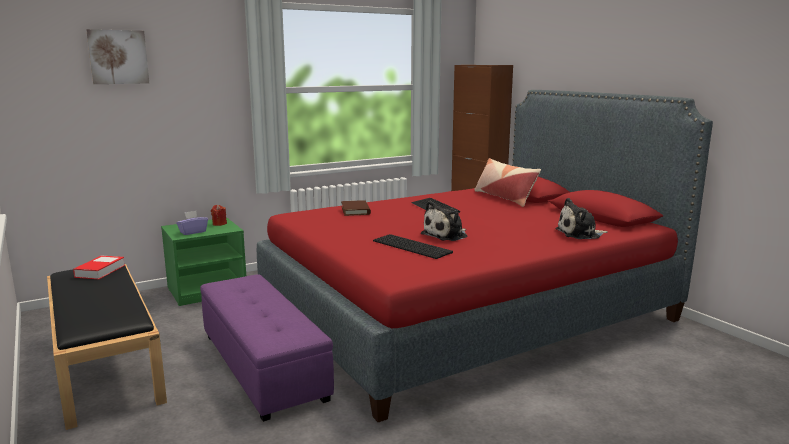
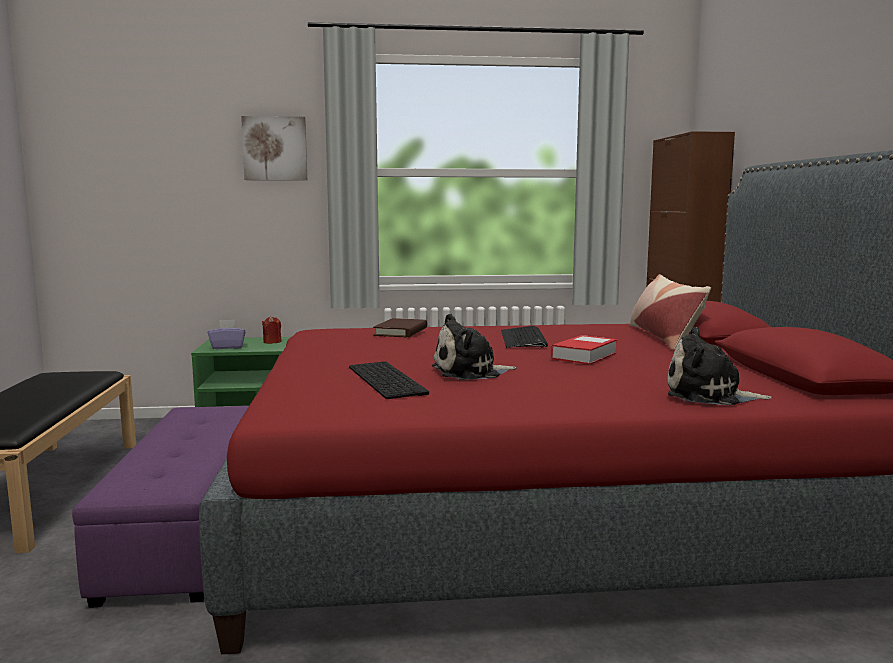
camera: 25 degrees right, 5 degrees down
(100, 271) = (78, 376): book -> book (584, 356)
(118, 57) = (171, 126): picture -> picture (275, 148)

